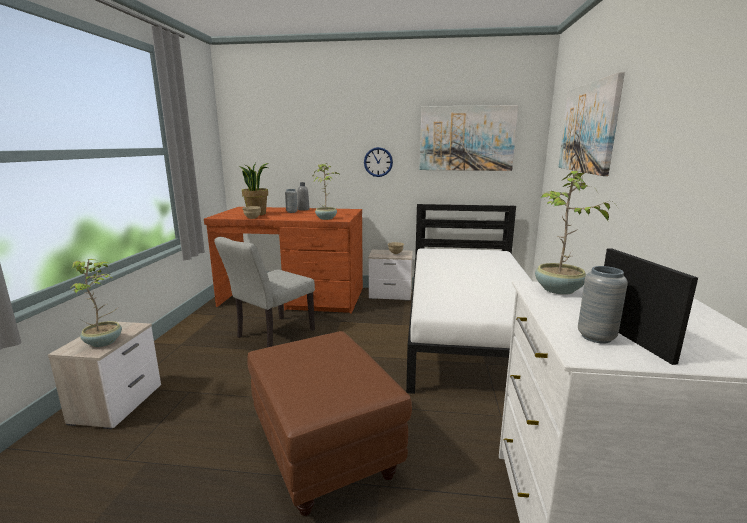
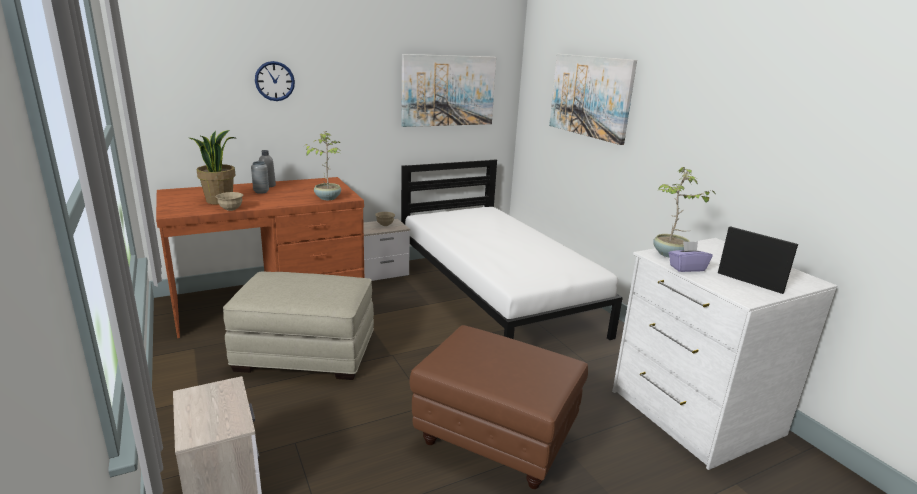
camera: 35 degrees left, 5 degrees up
(104, 342) = (225, 413): potted plant -> none
(271, 335) = (305, 353): grey chair -> beige ottoman
(378, 162) = (354, 119): wall clock -> wall clock (274, 81)
(554, 306) = (686, 268): none -> purple tissue box
(596, 337) = (735, 286): grey vase -> none

